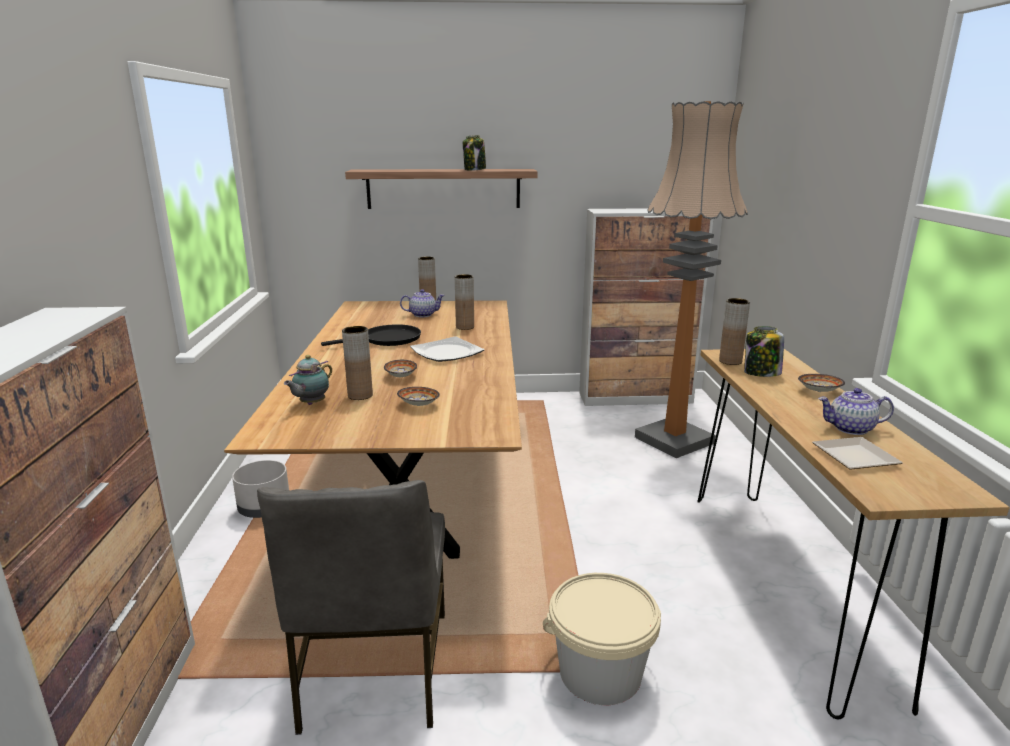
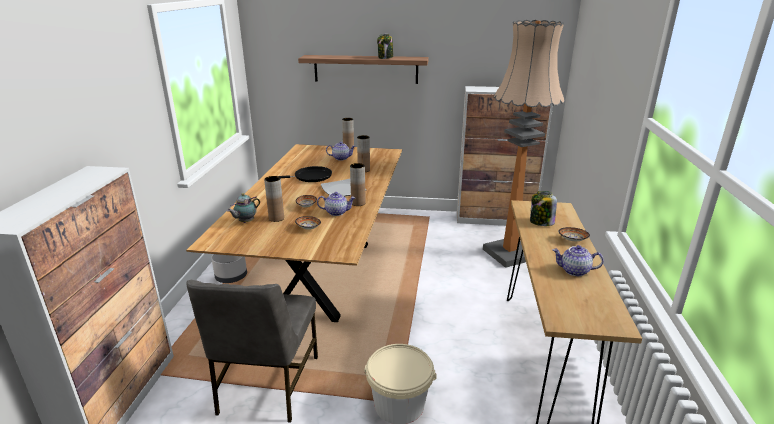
camera: 10 degrees right, 5 degrees up
(453, 381) = (337, 212): none -> teapot
(730, 361) = (525, 211): brown vase -> brown vase (358, 203)
(858, 457) = (564, 293): plate -> none

